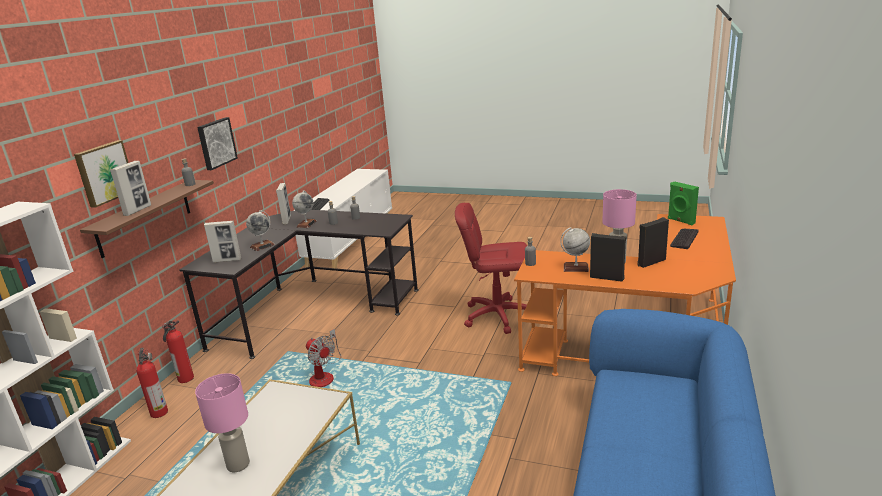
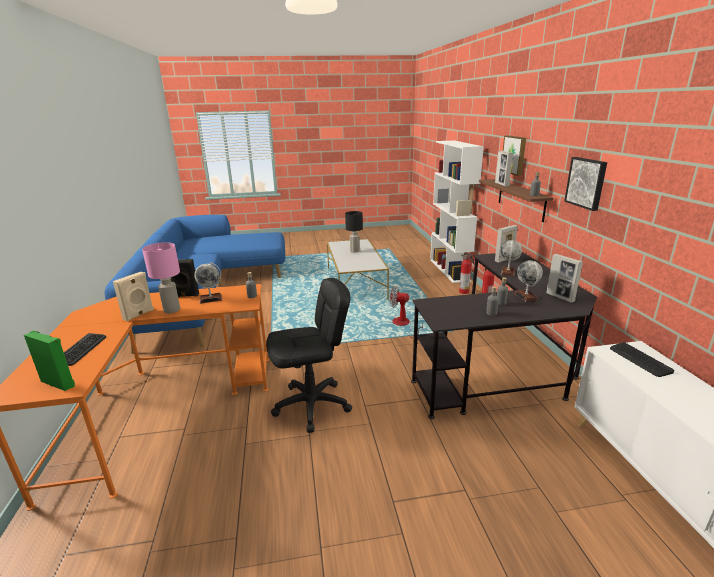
camera: 150 degrees right, 0 degrees up
(238, 464) = (354, 251): pink table lamp -> black table lamp
(497, 315) = (312, 405): red office chair -> black office chair
(650, 262) = (139, 315): black speaker -> beige speaker

